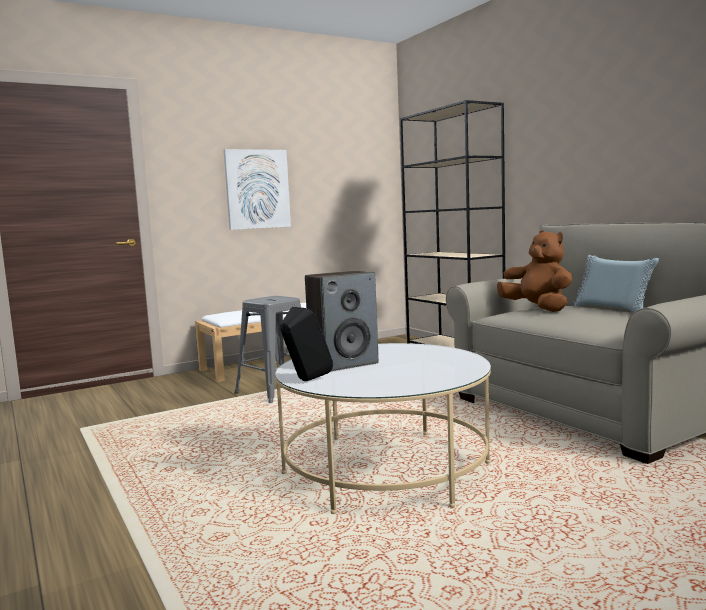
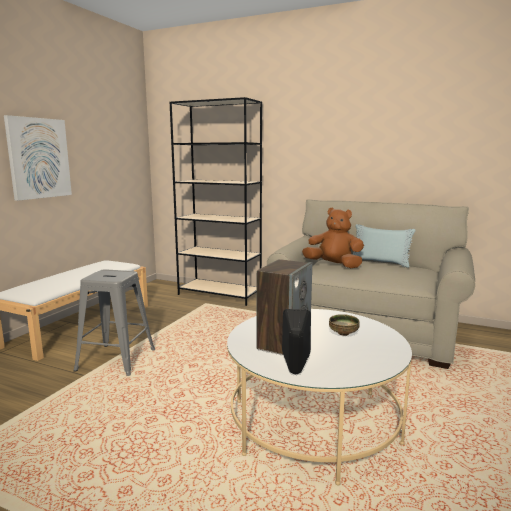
camera: 35 degrees left, 5 degrees up
(421, 364) = (344, 333): none -> bowl

